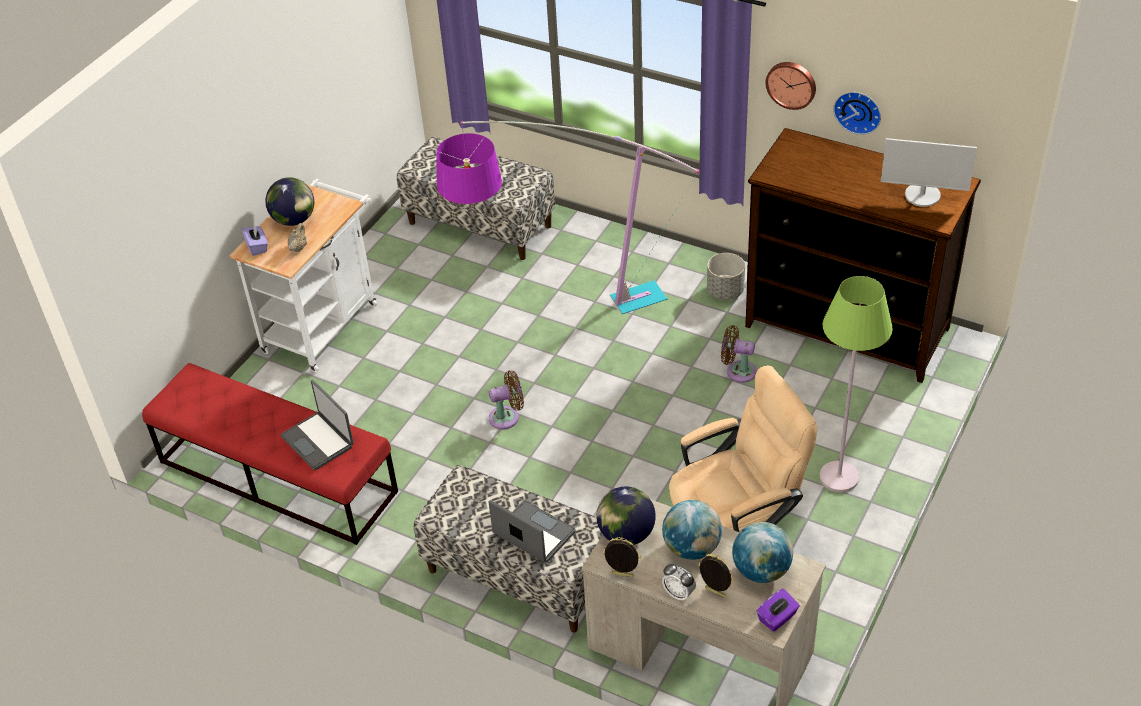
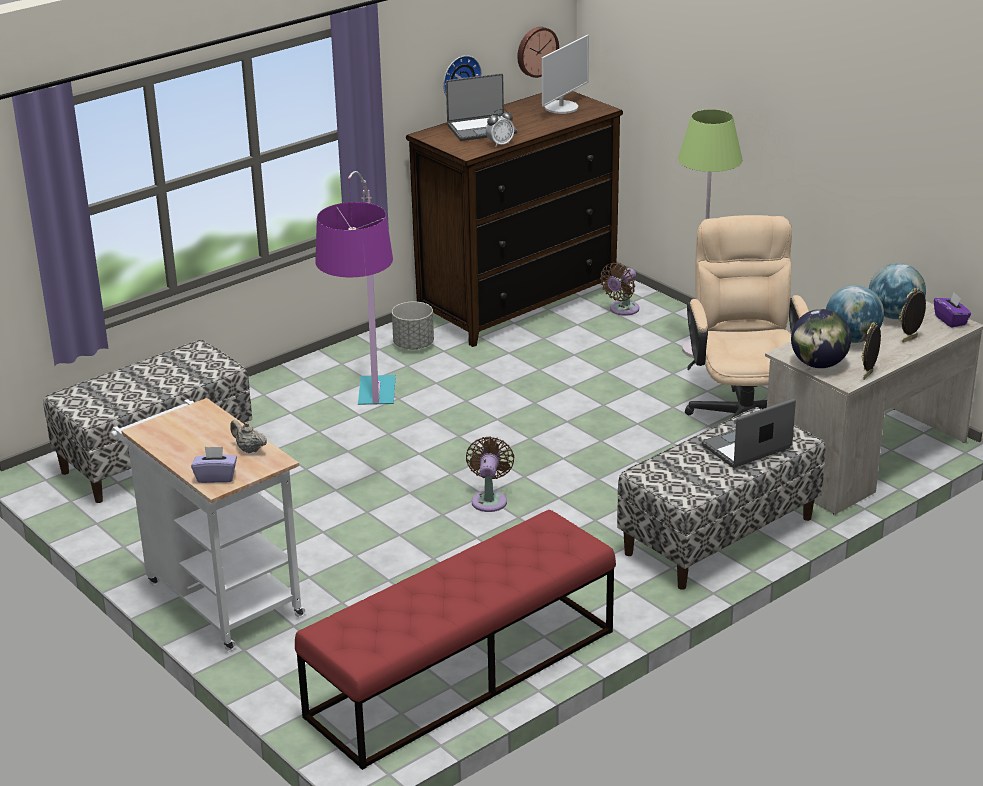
camera: 70 degrees left, 15 degrees down
(294, 220) = (191, 445): globe -> none
(319, 441) = (522, 550): laptop -> laptop (481, 129)
(679, 593) = (903, 355): alarm clock -> alarm clock (500, 144)
(738, 371) = (530, 364): brown fan -> brown fan (622, 310)
(791, 84) = (402, 84): wall clock -> wall clock (536, 51)

